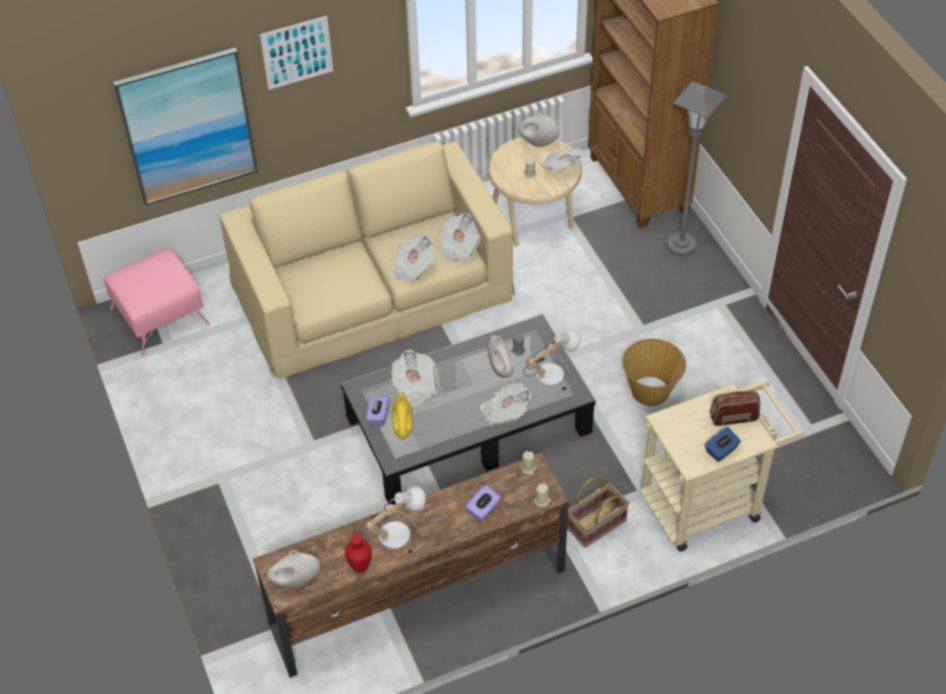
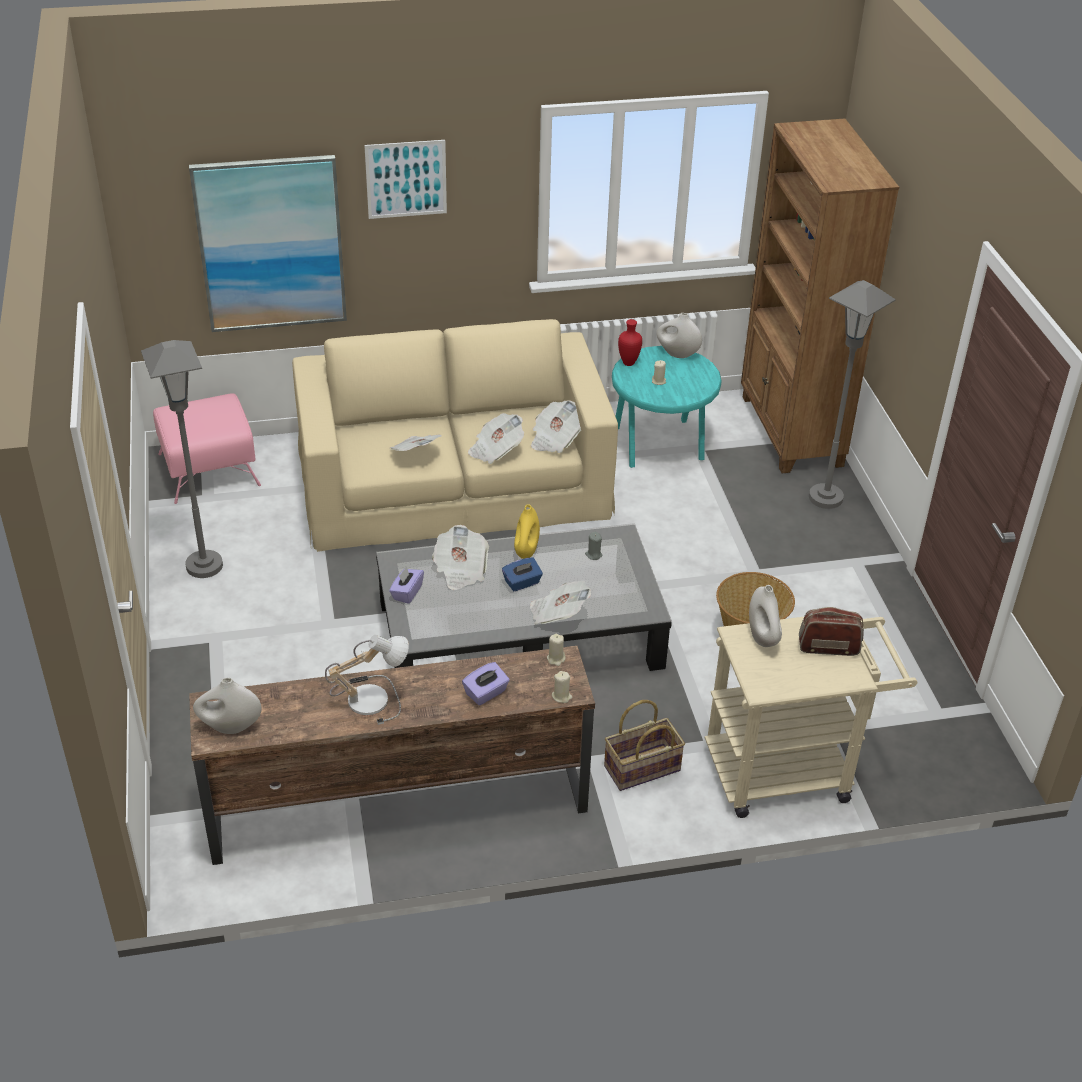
camera: 10 degrees right, 10 degrees down
(189, 412) = (204, 566): none -> grey floor lamp
(360, 567) = (314, 726): red vase -> red vase (628, 362)
(403, 429) = (431, 610): yellow vase -> yellow vase (526, 551)
(500, 369) = (567, 570): white vase -> white vase (763, 637)
(534, 218) = (660, 444): beige side table -> turquoise side table
(550, 372) = (625, 583): table lamp -> none
(561, 166) = (697, 379): newspaper -> newspaper (415, 453)
(721, 451) = (803, 681): blue tissue box -> blue tissue box (522, 583)

